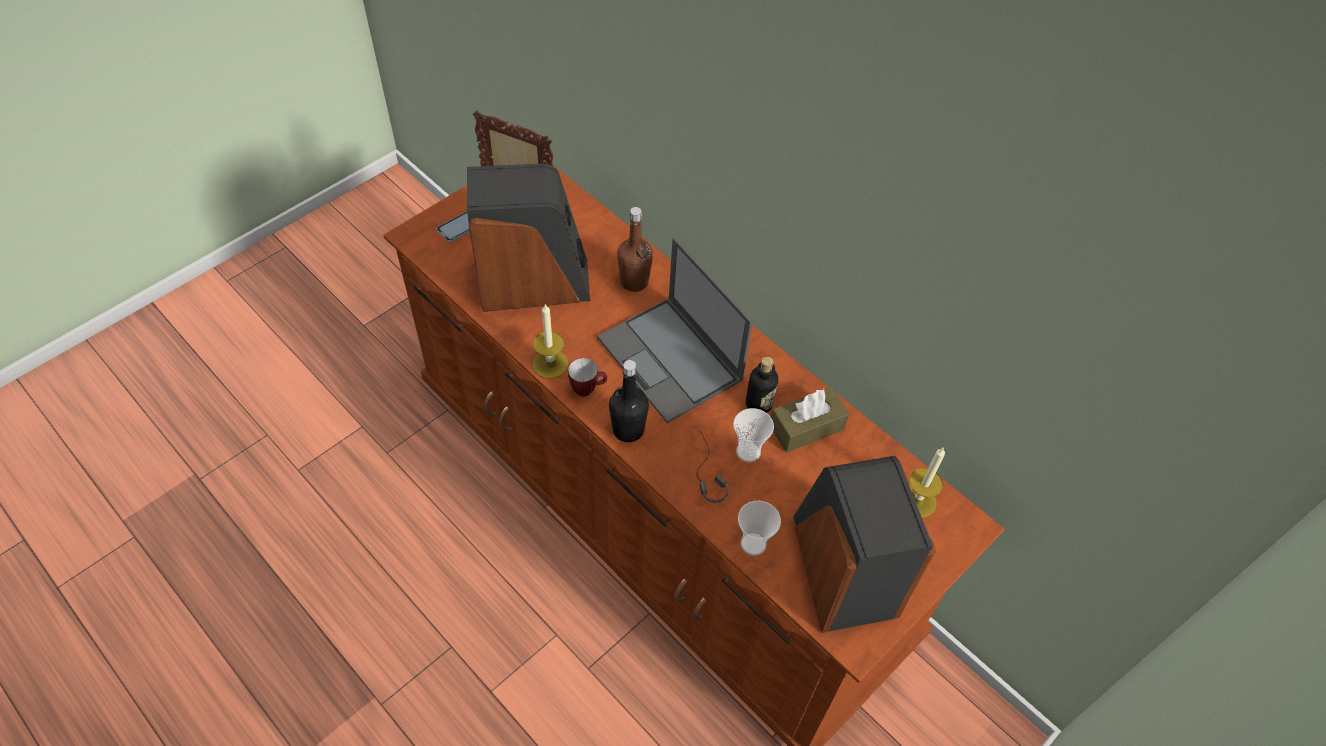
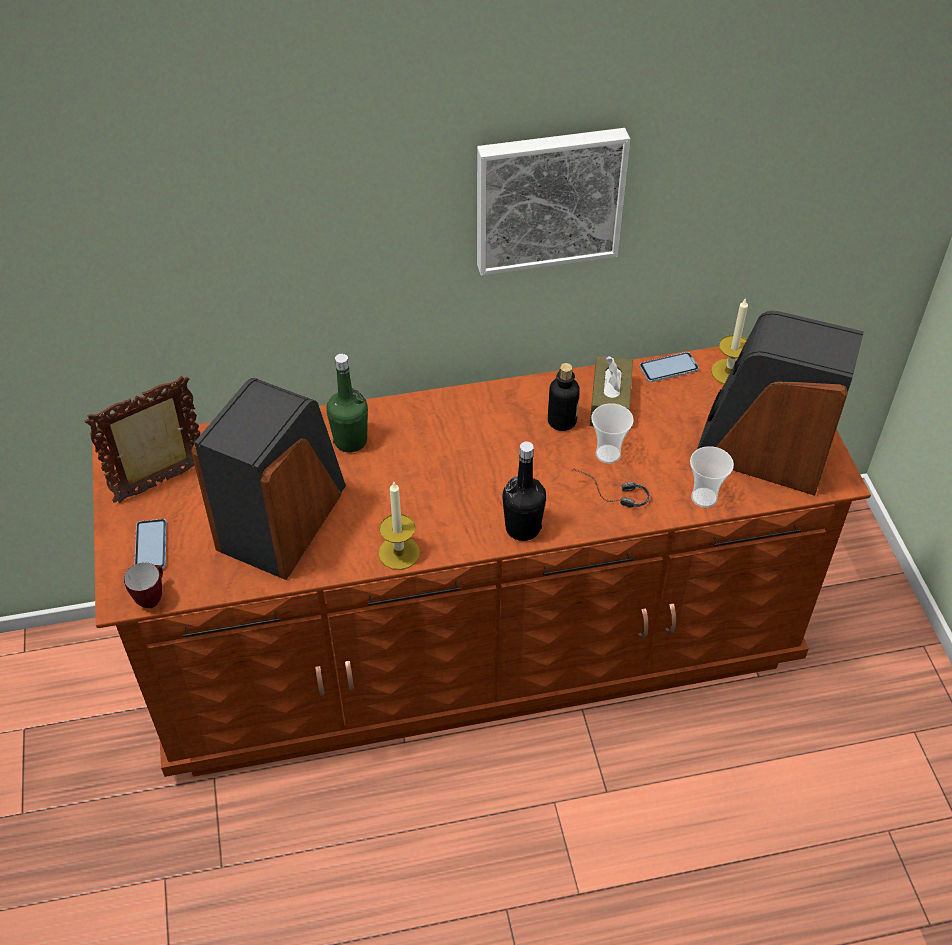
camera: 55 degrees left, 5 degrees down
(588, 389) = (453, 537): mug -> mug (152, 597)
(634, 281) = (350, 441): brown bottle -> green bottle
(671, 360) = (466, 458): laptop -> none
(844, 223) = (548, 198): none -> picture
(882, 452) = (668, 368): none -> phone

